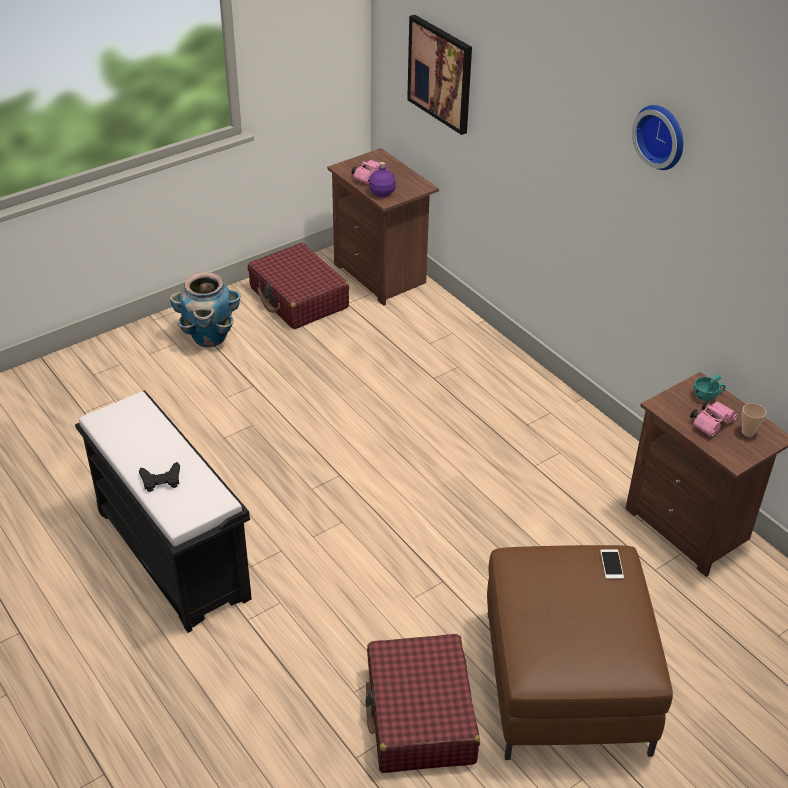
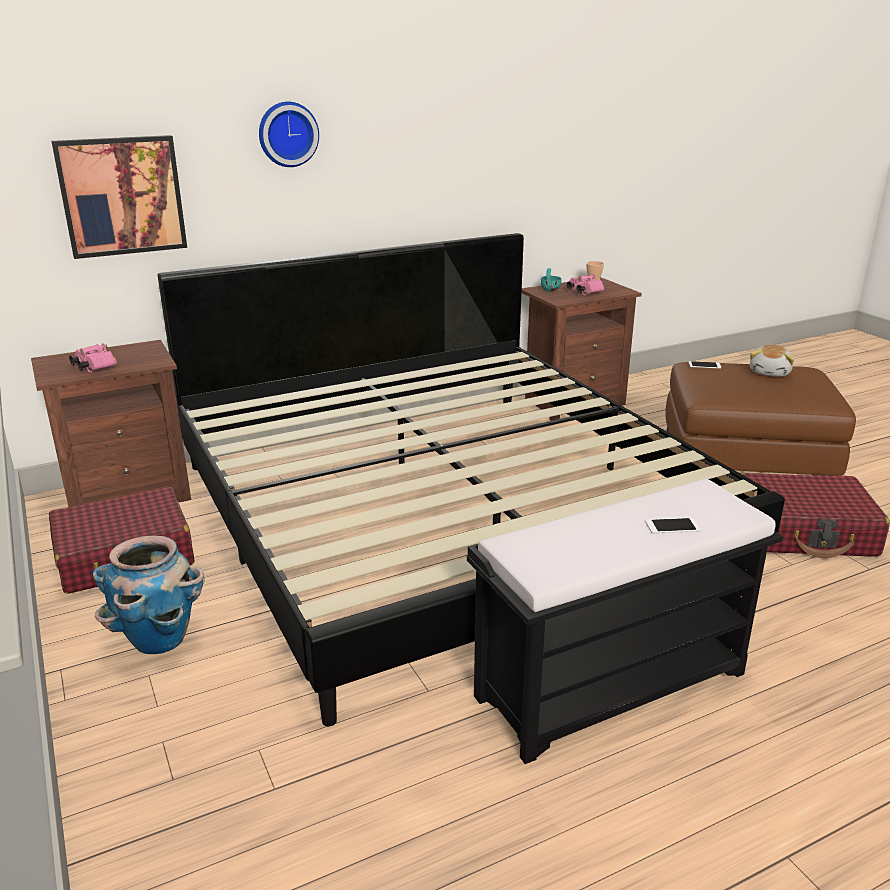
camera: 80 degrees left, 15 degrees down
(161, 480) = (672, 526): black game controller -> phone
(381, 193) = (139, 363): purple bottle -> none
(393, 446) = (444, 514): none -> bed
(609, 625) = (770, 372): none -> plush toy
(662, 136) = (438, 104): wall clock -> wall clock (287, 134)

